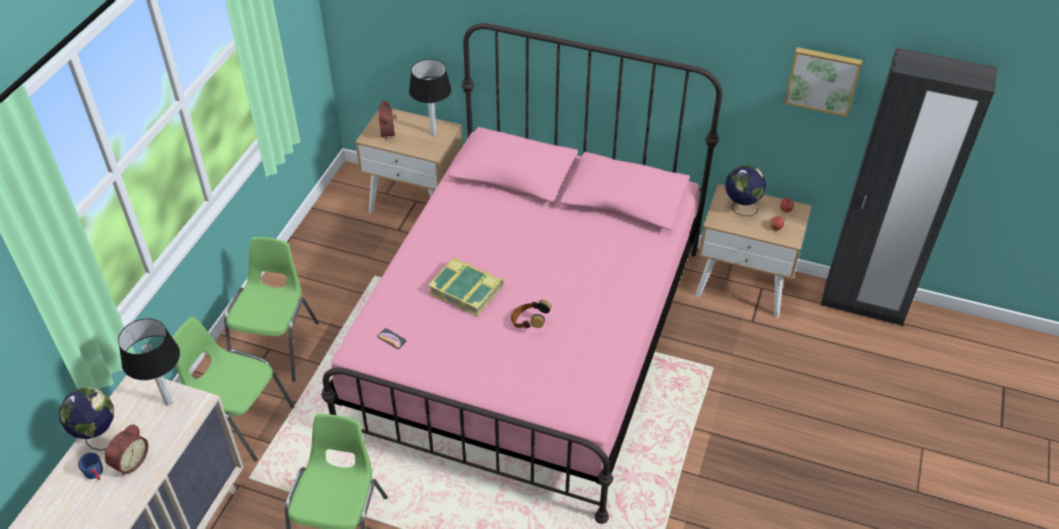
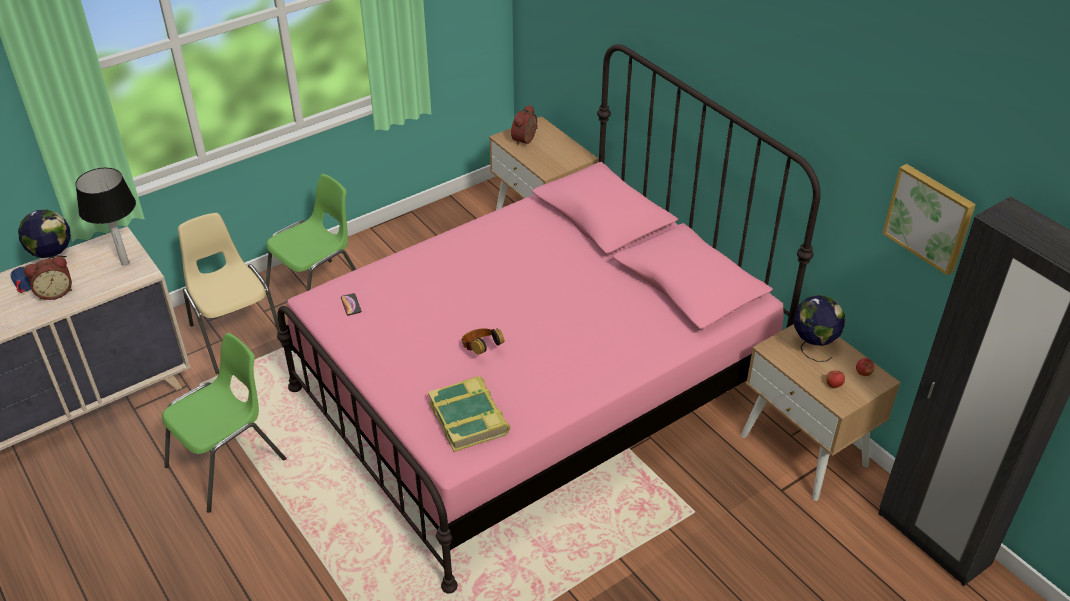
camera: 35 degrees right, 5 degrees down
(239, 419) = (236, 335): green chair -> beige chair
(433, 133) = (564, 156): table lamp -> none
(466, 290) = (455, 295): book -> book (469, 418)

